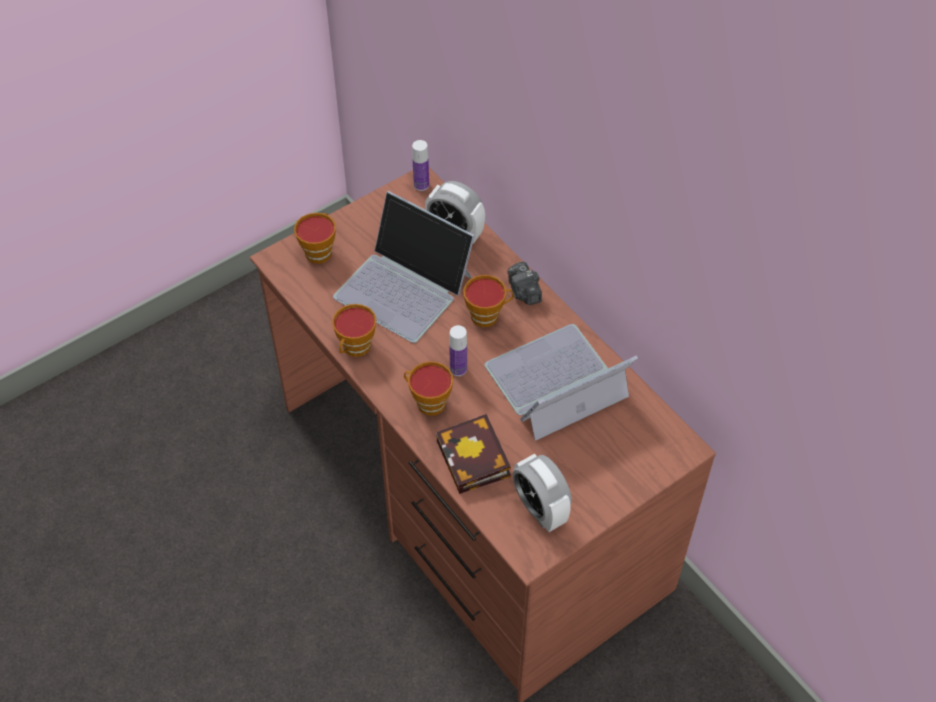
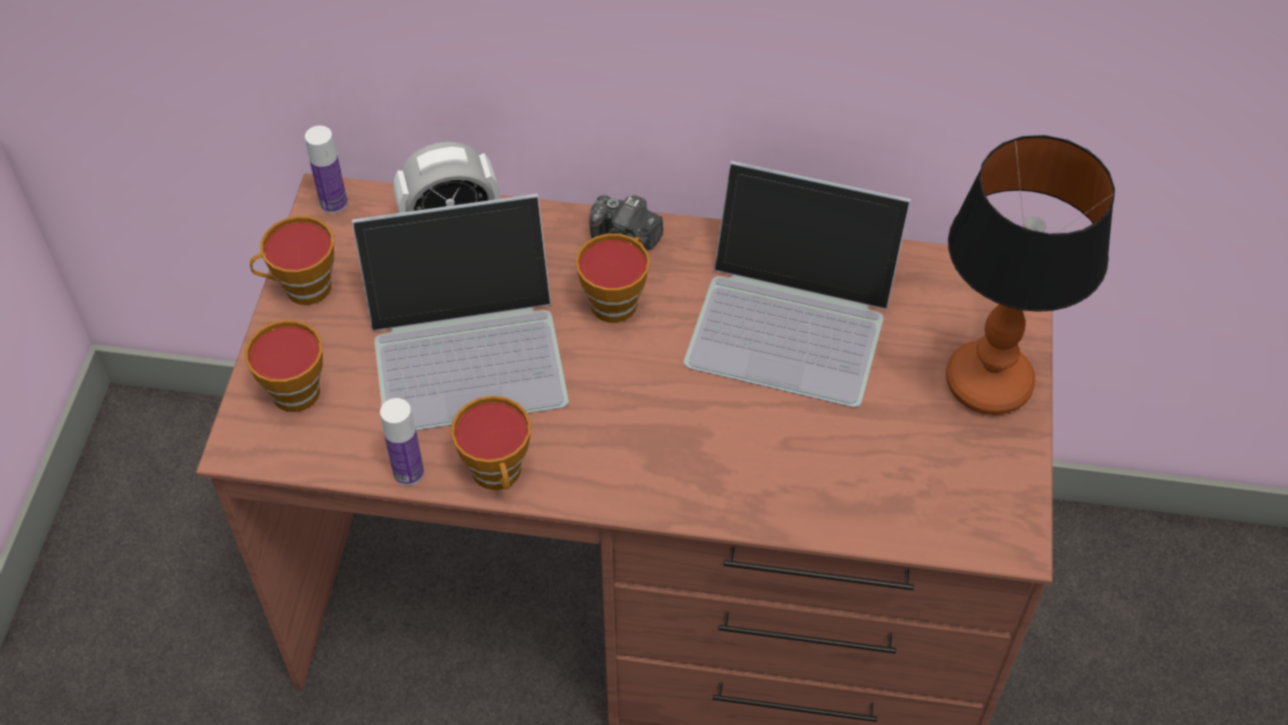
camera: 45 degrees left, 0 degrees up
(427, 402) = (674, 465): cup -> cup (302, 289)
(458, 369) = (661, 393): bottle -> bottle (408, 472)
(475, 461) = (819, 487): book -> none
(540, 509) = (957, 478): alarm clock -> none
(555, 383) = (793, 316): laptop -> laptop turned 90 degrees counterclockwise
(608, 482) = (989, 382): none -> table lamp

